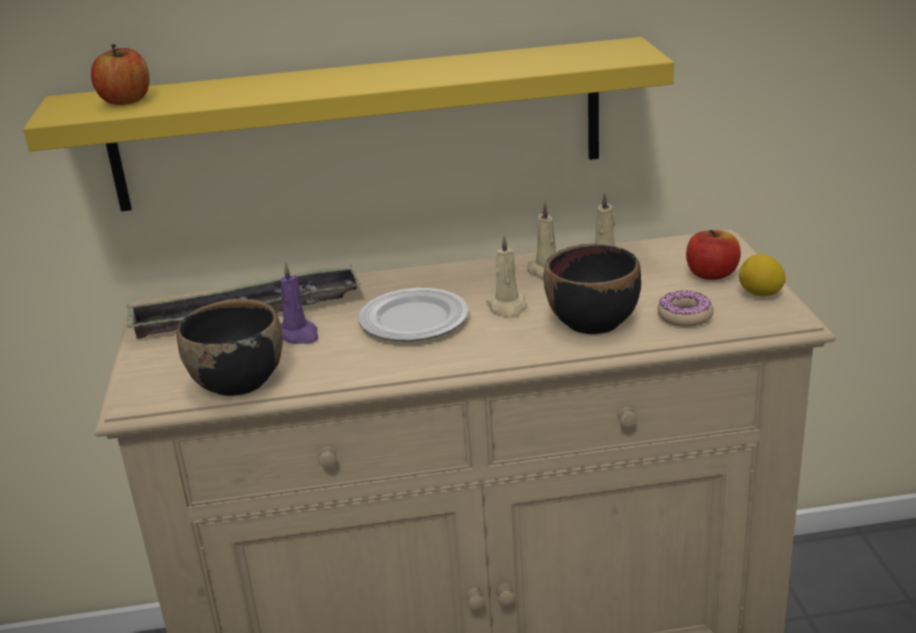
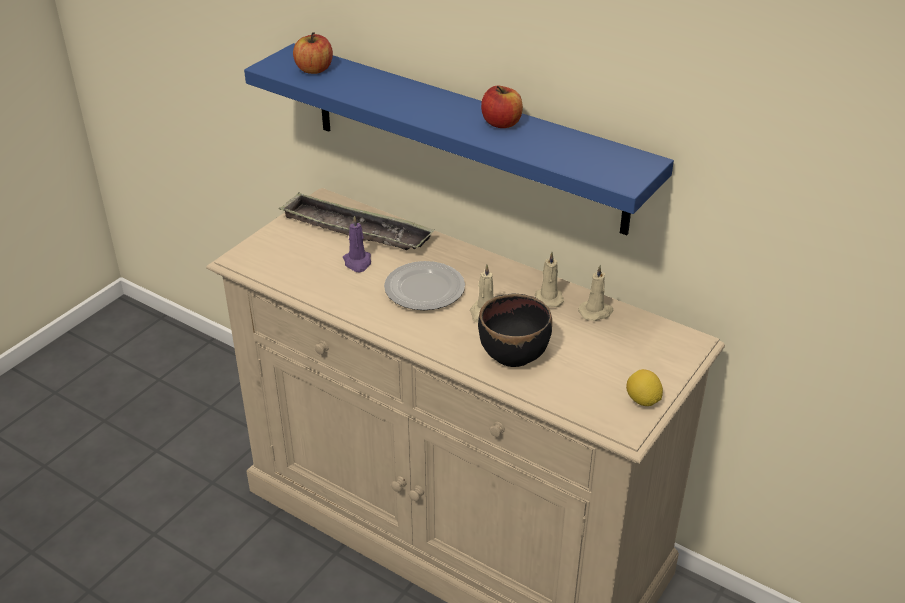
camera: 40 degrees right, 10 degrees up
(237, 381) = (293, 275): black bowl -> none
(358, 125) = (465, 137): yellow shelf -> blue shelf
(685, 316) = (569, 385): donut -> none
(711, 274) = (640, 366): apple -> apple (501, 123)

